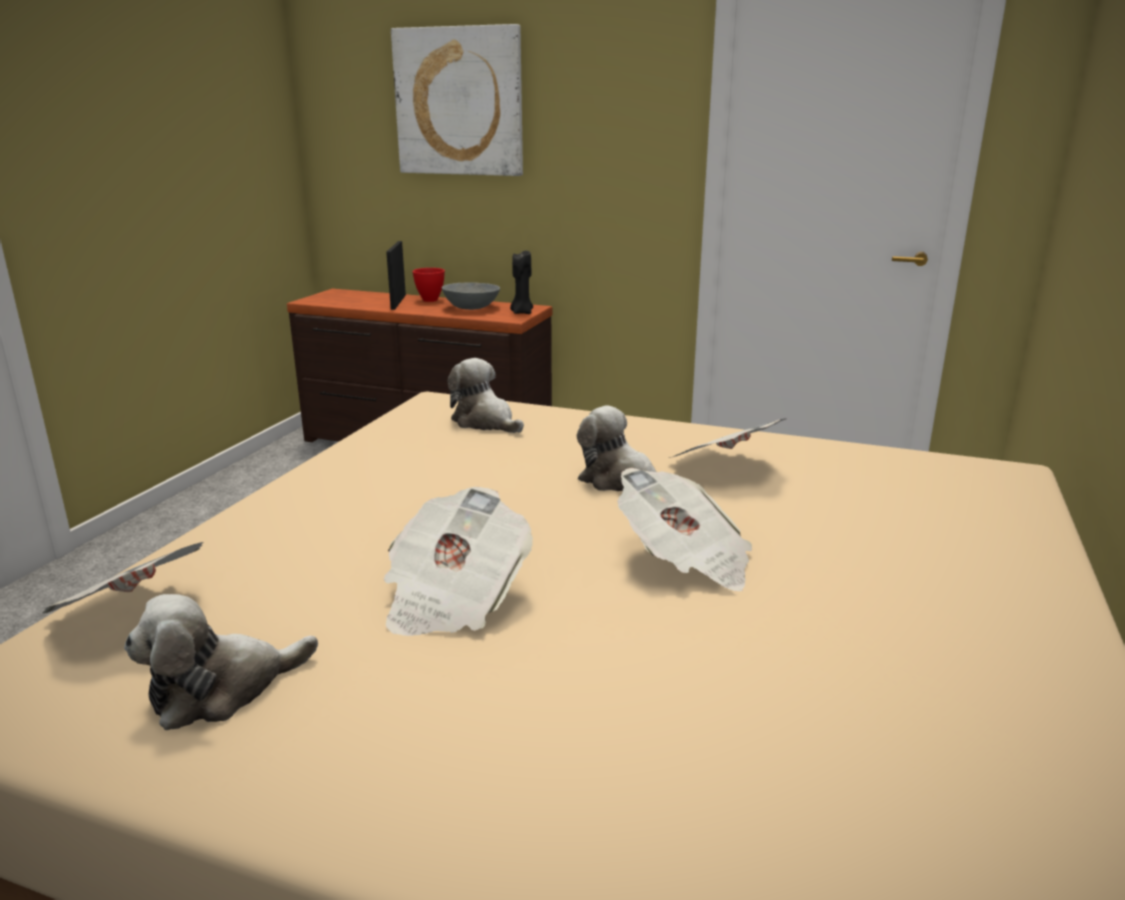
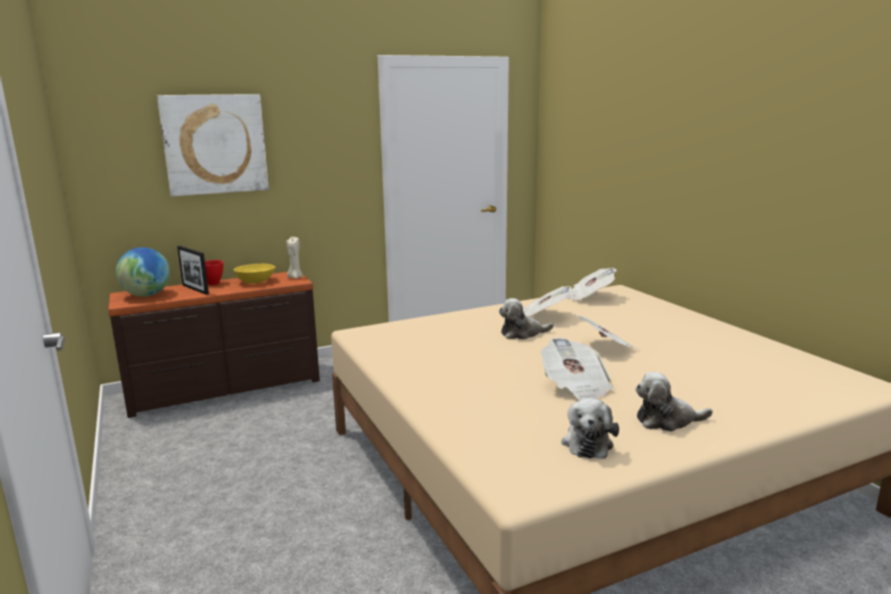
camera: 45 degrees left, 5 degrees down
(132, 615) = (491, 447): newspaper -> newspaper (588, 297)
(348, 297) = (147, 295): none -> globe
(471, 308) = (256, 281): grey bowl -> yellow bowl
(485, 422) = (408, 333): plush toy -> plush toy (667, 420)
(521, 312) = (295, 277): black candle -> beige candle

